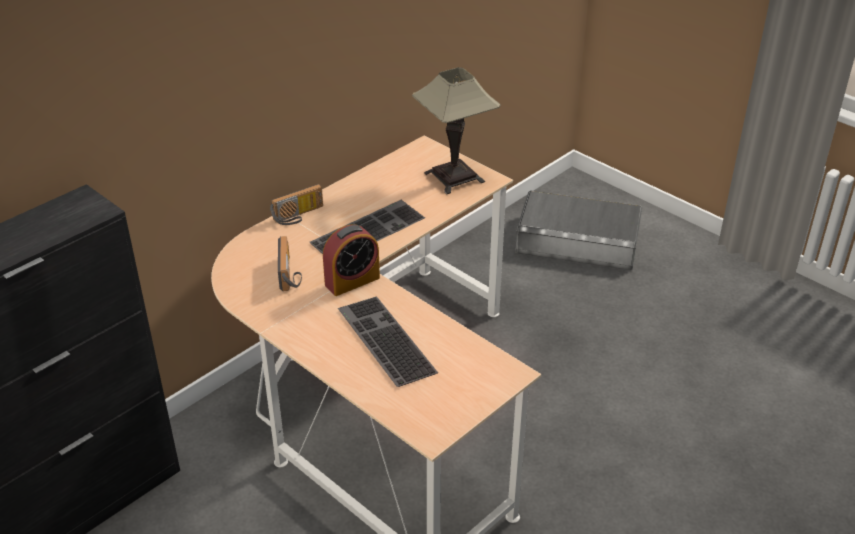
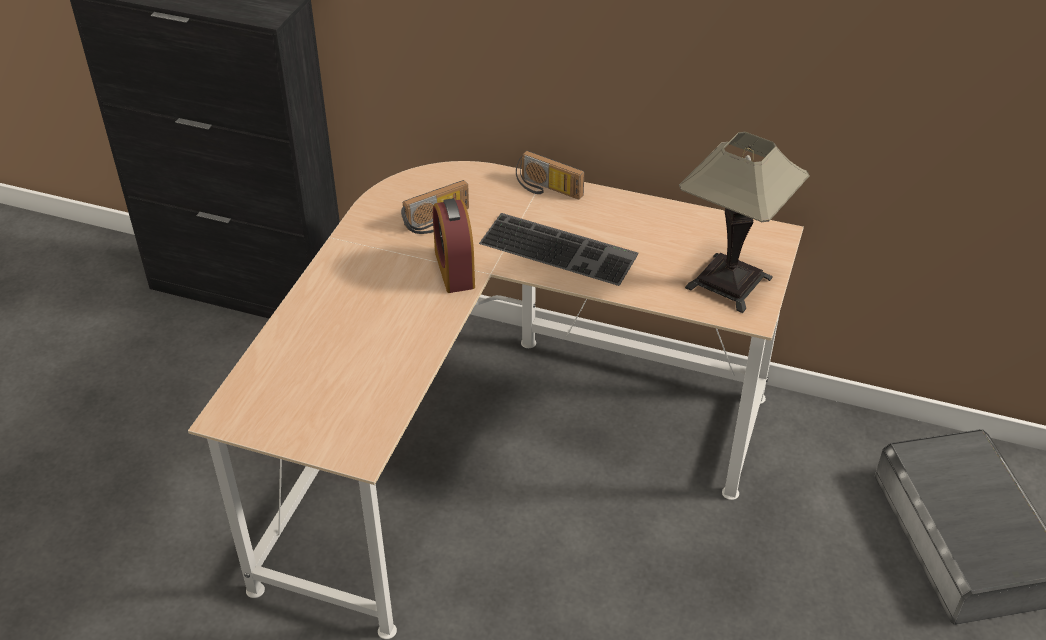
camera: 65 degrees right, 5 degrees up
(352, 281) = (454, 269): alarm clock -> alarm clock turned 45 degrees clockwise
(383, 340) = (364, 328): keyboard -> none

